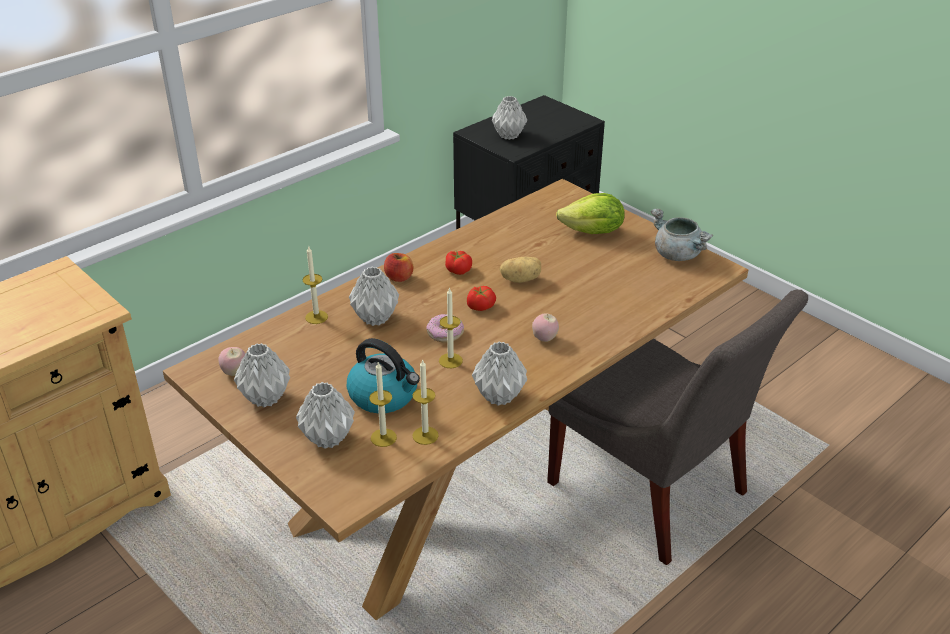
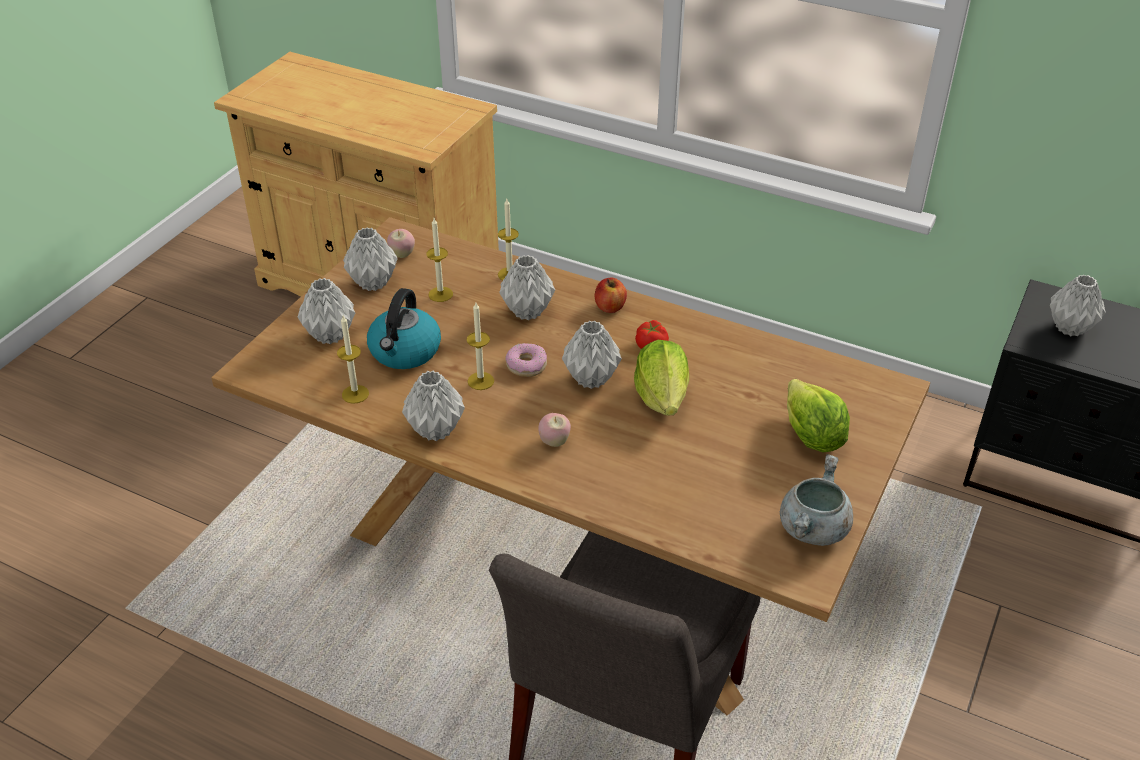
camera: 70 degrees right, 5 degrees up
(383, 437) = (343, 368): candle -> candle (440, 294)
(480, 306) = (590, 378): tomato -> grey vase
(520, 279) = (662, 397): potato -> lettuce

